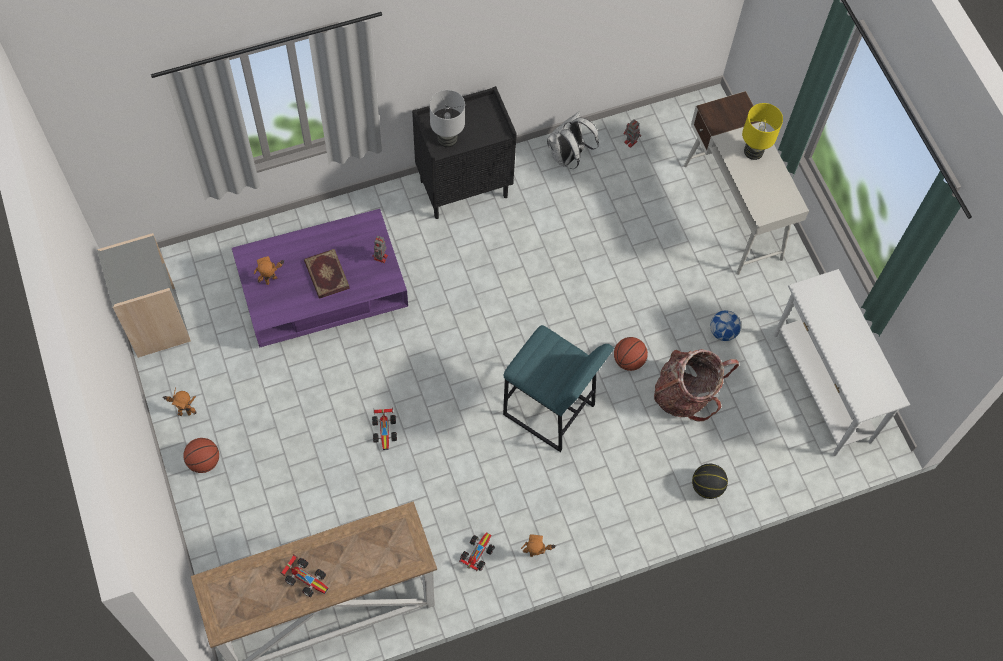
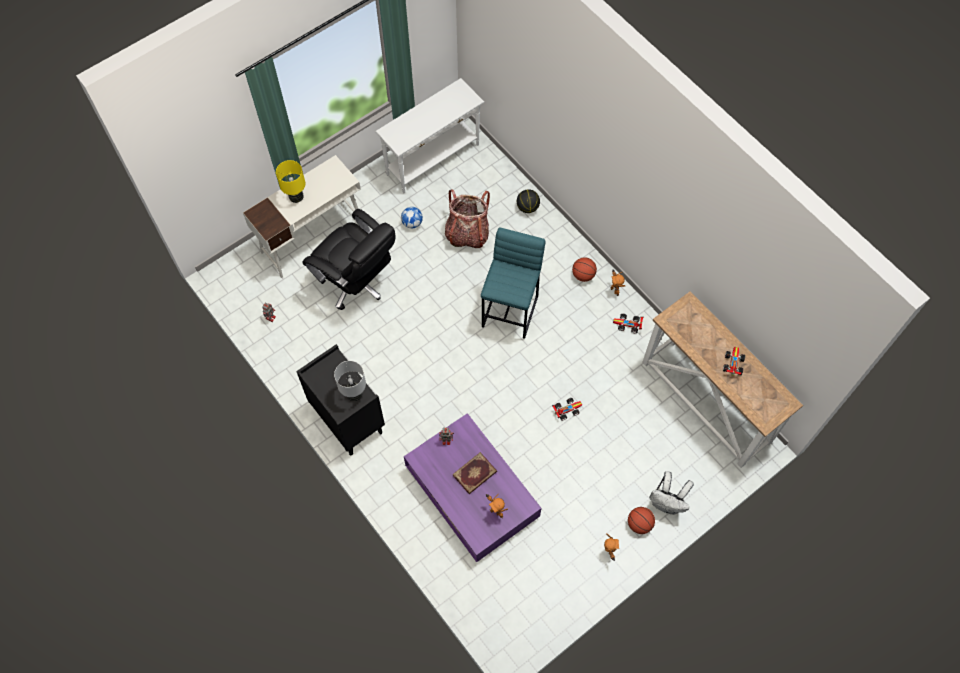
camera: 105 degrees left, 0 degrees up
(155, 321) = (544, 610): grey bookcase -> none
(568, 157) = (297, 356): white backpack -> white backpack (667, 503)
(628, 360) = (454, 273): basketball -> basketball (583, 275)
(648, 244) = (357, 284): none -> black office chair

